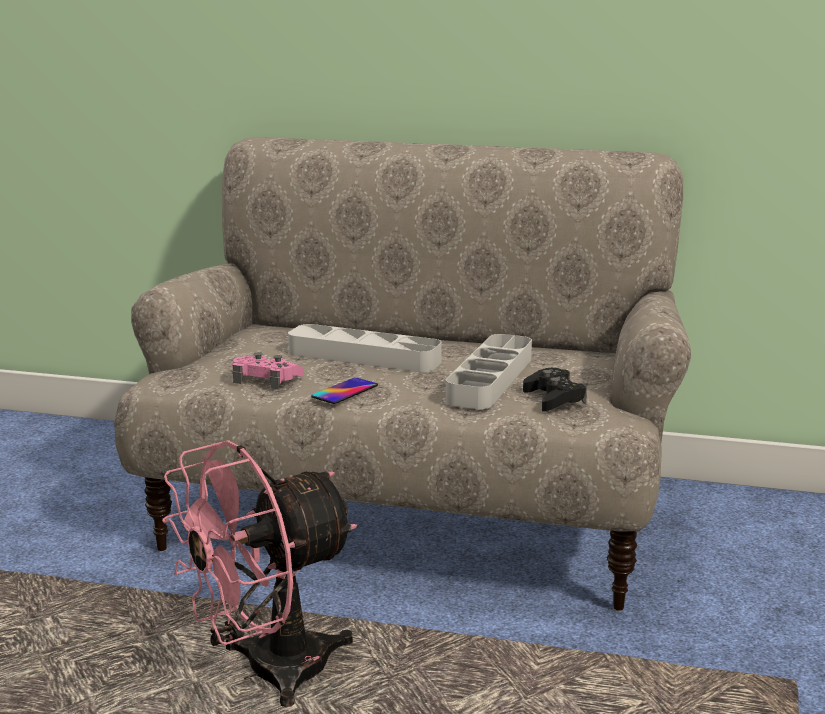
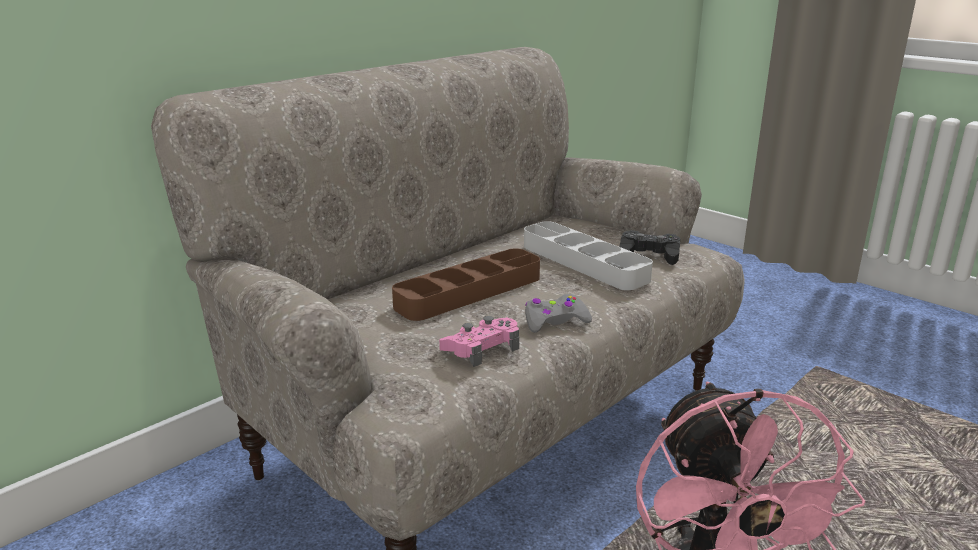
camera: 60 degrees left, 5 degrees up
(345, 391) = (555, 321): phone -> grey game controller
(364, 357) = (469, 292): grey tray -> brown tray

